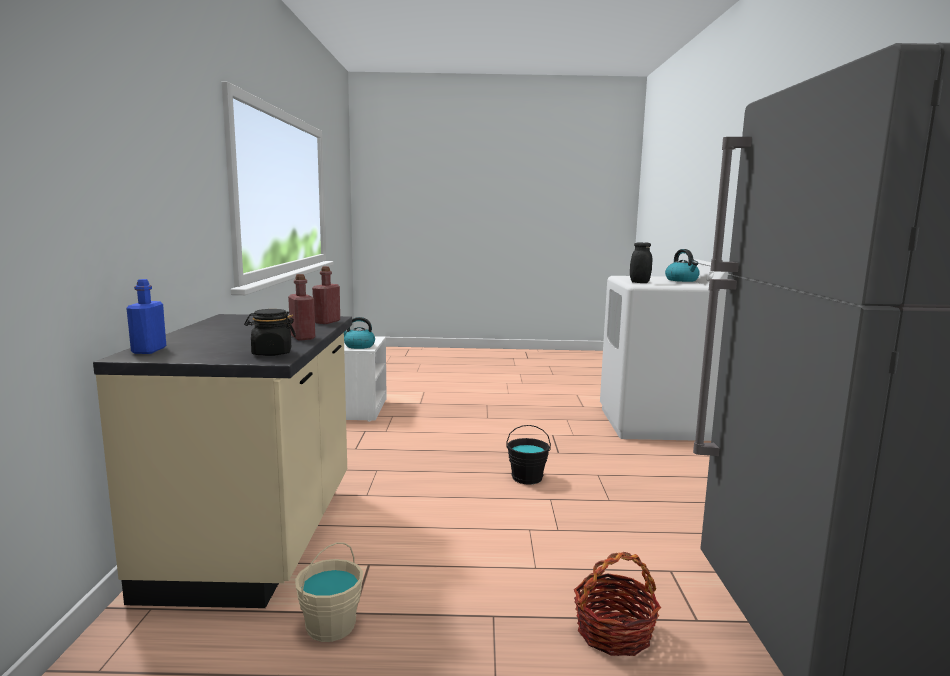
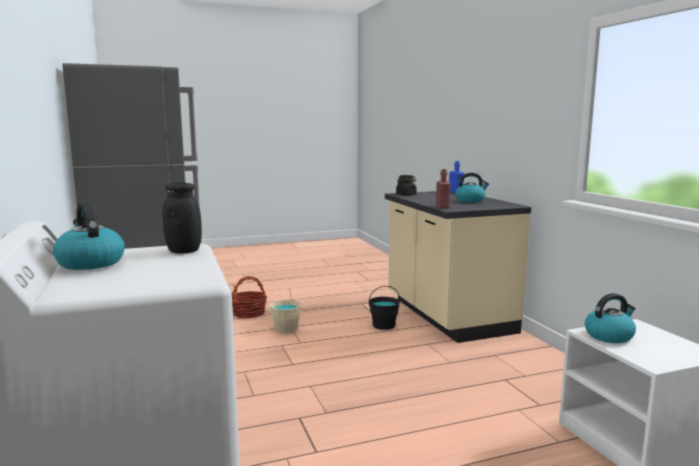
camera: 160 degrees right, 0 degrees up
(235, 328) = (470, 200): none -> kettle
(302, 337) = (419, 200): red bottle -> none
(331, 626) = (365, 300): beige bucket -> beige bucket (286, 329)
(527, 477) = (319, 379): black bucket -> black bucket (384, 325)

